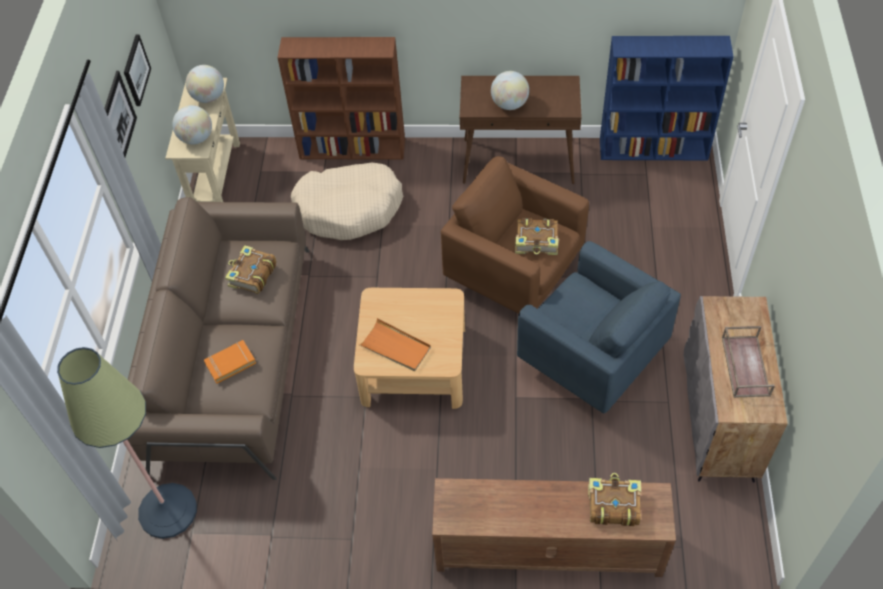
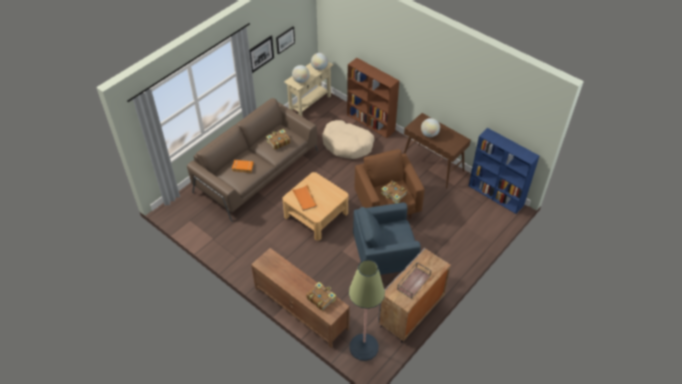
camera: 35 degrees right, 5 degrees down
(168, 511) = (189, 208): floor lamp -> floor lamp (364, 347)
(590, 357) = (384, 256): blue armchair -> blue armchair turned 90 degrees clockwise

